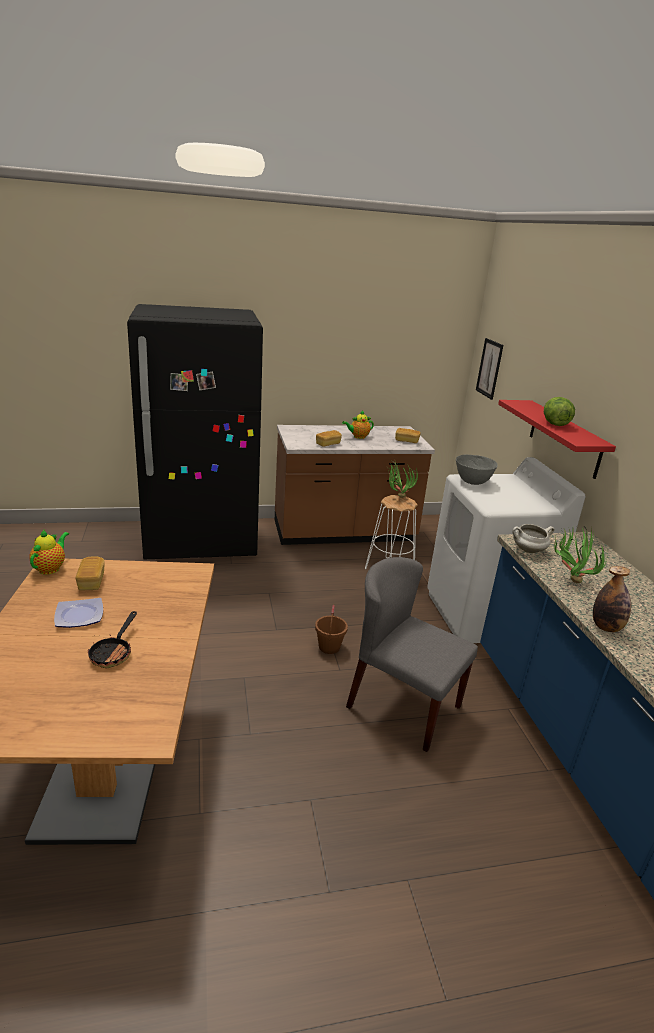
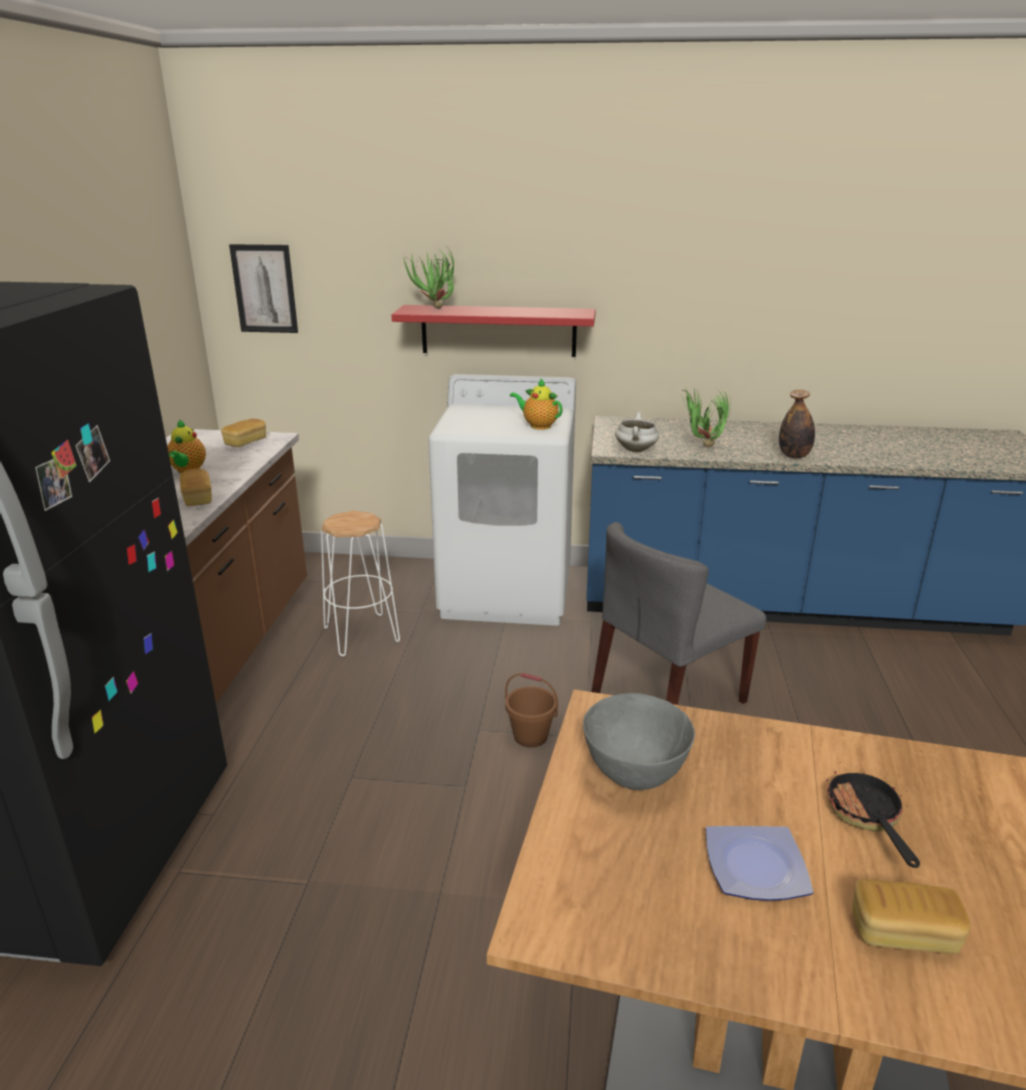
camera: 70 degrees left, 0 degrees up
(51, 568) = (550, 926): teapot -> teapot (538, 426)
(91, 581) = (622, 851): bread -> bread (903, 933)
(114, 652) = (867, 818): frying pan -> frying pan turned 120 degrees counterclockwise
(397, 497) = (336, 519): potted plant -> potted plant (435, 310)
(472, 482) = (469, 427): grey bowl -> grey bowl (635, 774)
(554, 424) = (511, 312): lettuce -> none

